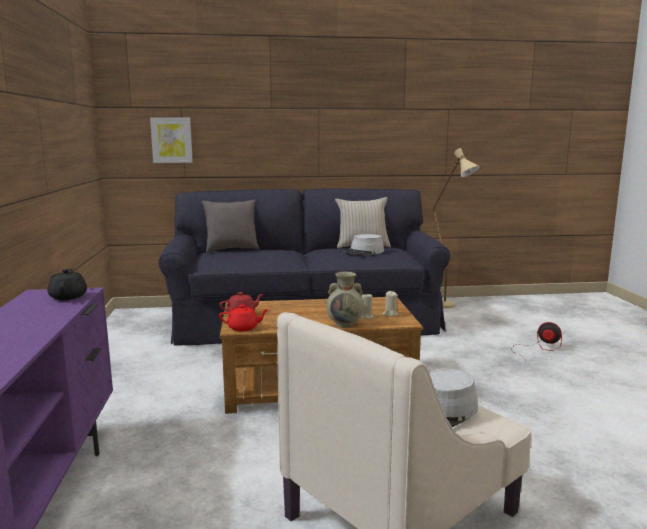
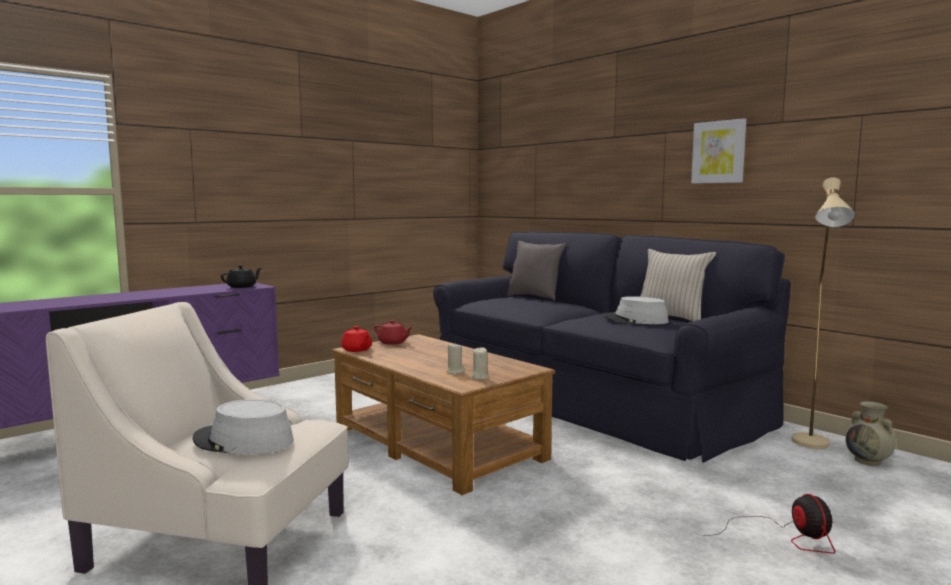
camera: 55 degrees right, 5 degrees down
(171, 140) = (525, 178): picture -> picture (718, 152)
(345, 324) = (418, 370): beige vase -> beige vase (868, 461)

